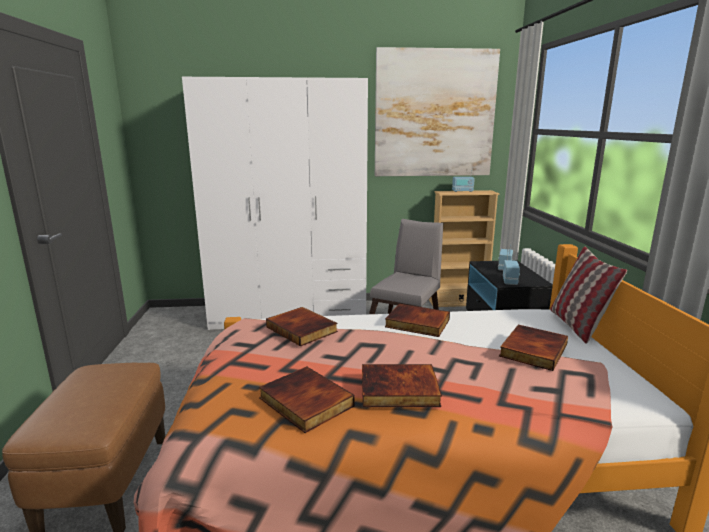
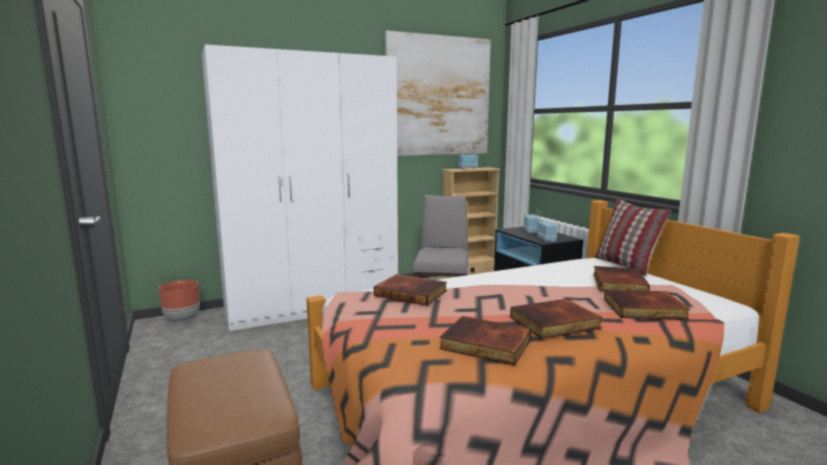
camera: 20 degrees left, 5 degrees down
(181, 312) = (182, 319): none -> brown planter
(416, 323) = (503, 278): book -> book (644, 309)

